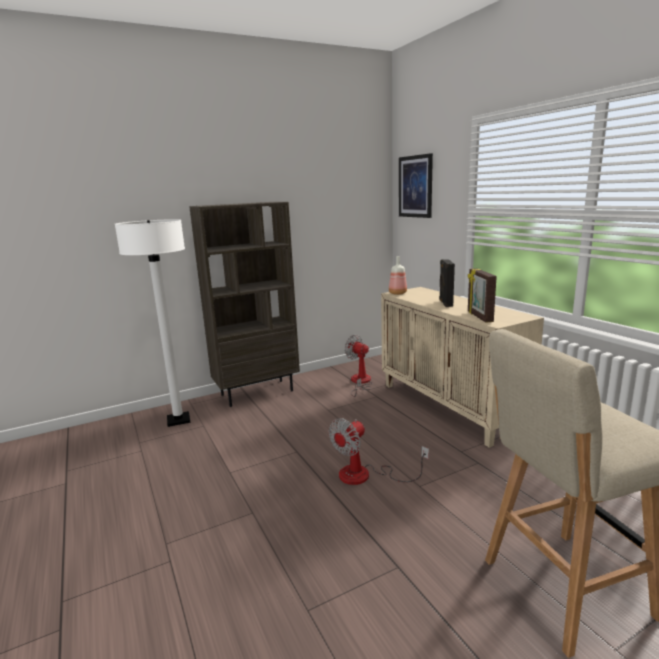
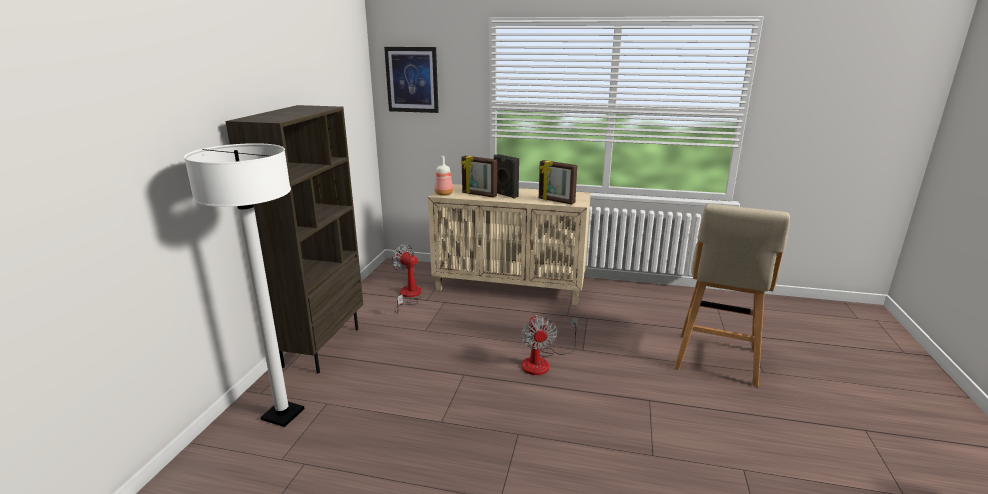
camera: 50 degrees left, 5 degrees up
(360, 382) = (408, 296): fan -> fan turned 45 degrees clockwise
(423, 299) = (479, 195): none -> picture frame

